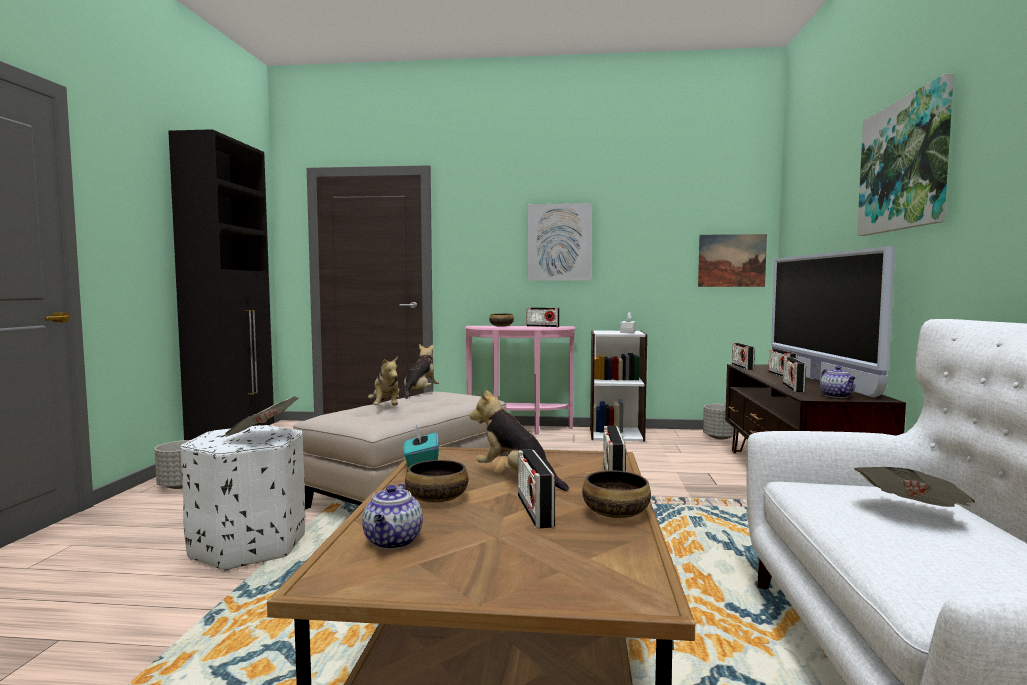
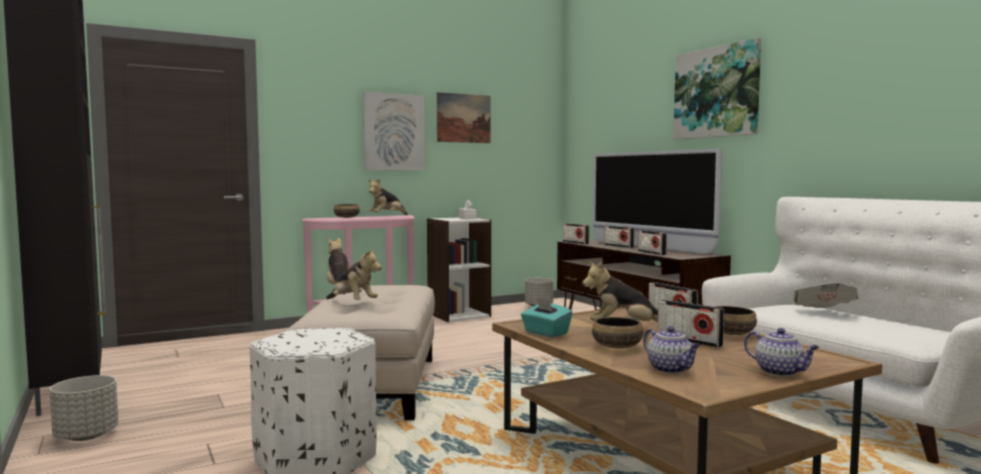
camera: 35 degrees left, 0 degrees up
(260, 437) = (337, 336): newspaper -> none
(542, 326) = (386, 216): radio -> plush toy
(731, 260) = (534, 154): picture -> picture (463, 118)
(837, 396) = (690, 255): teapot -> teapot (780, 372)

